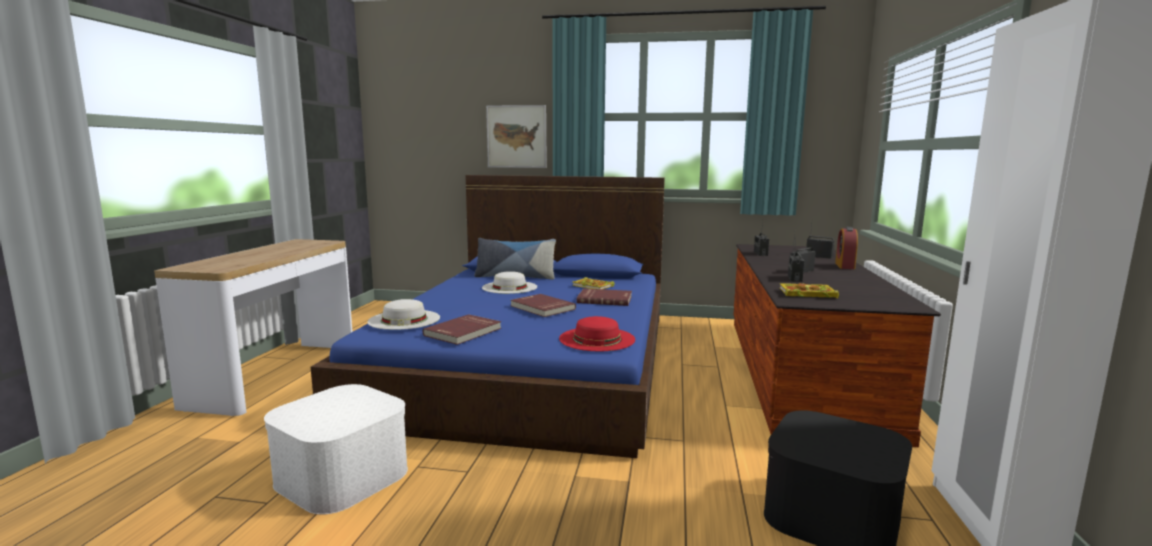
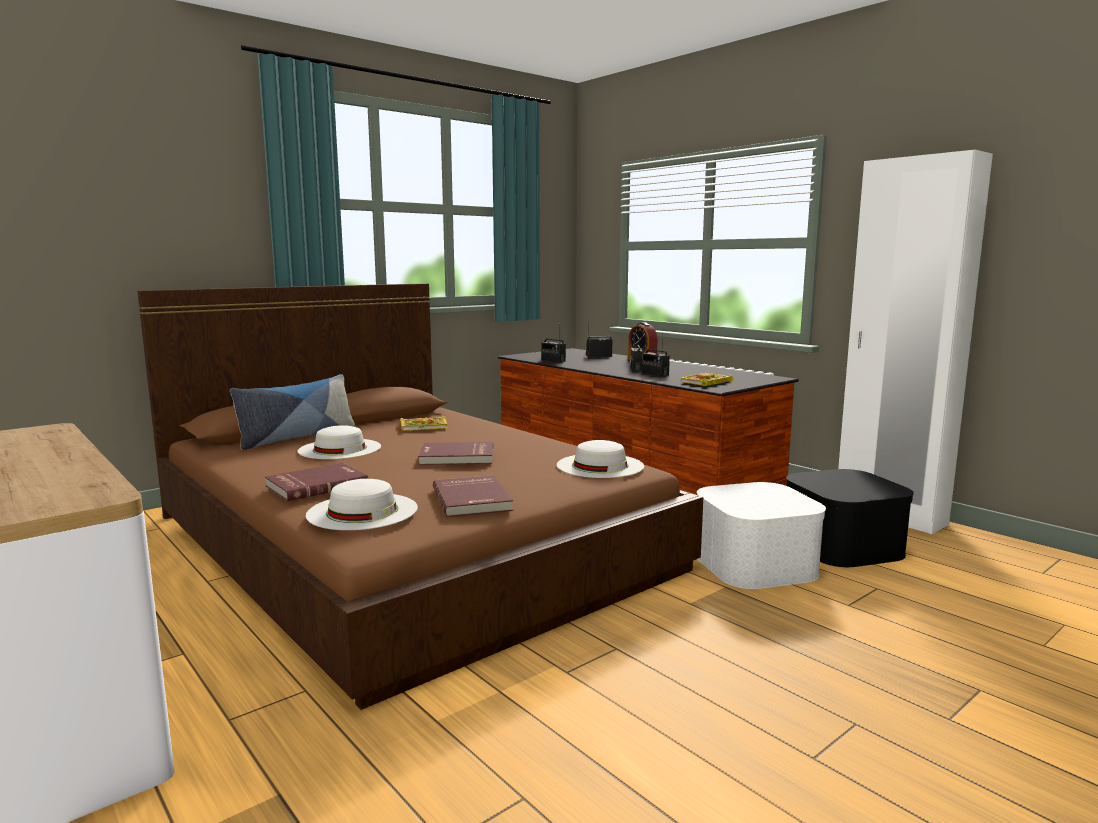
camera: 50 degrees left, 0 degrees up
(341, 475) = (522, 726): white storage box -> white storage box (755, 564)
(516, 136) = (201, 227): picture -> none
(531, 361) = (406, 540): blue bed -> brown bed
(597, 339) = (600, 465): red hat -> white hat
(605, 299) = (482, 435): red book -> red book (316, 485)

